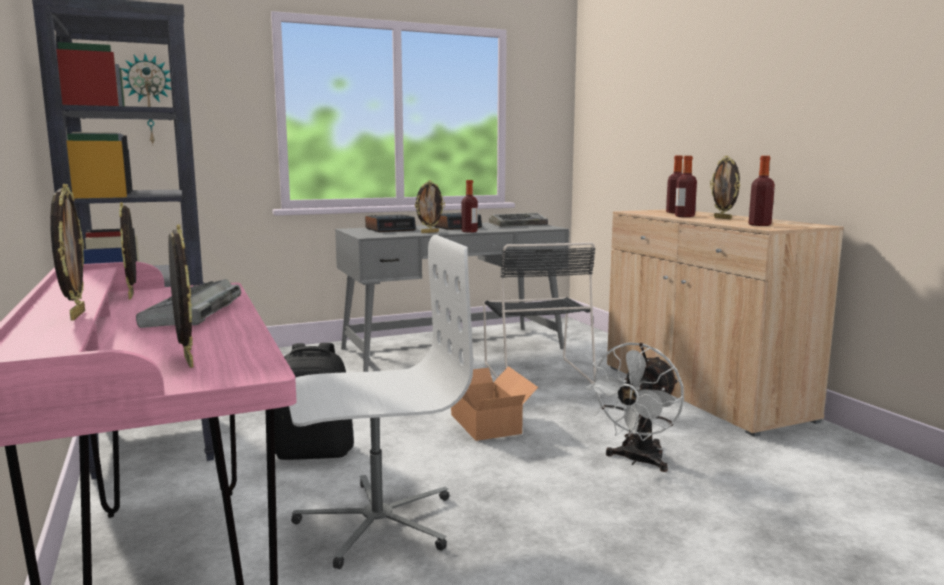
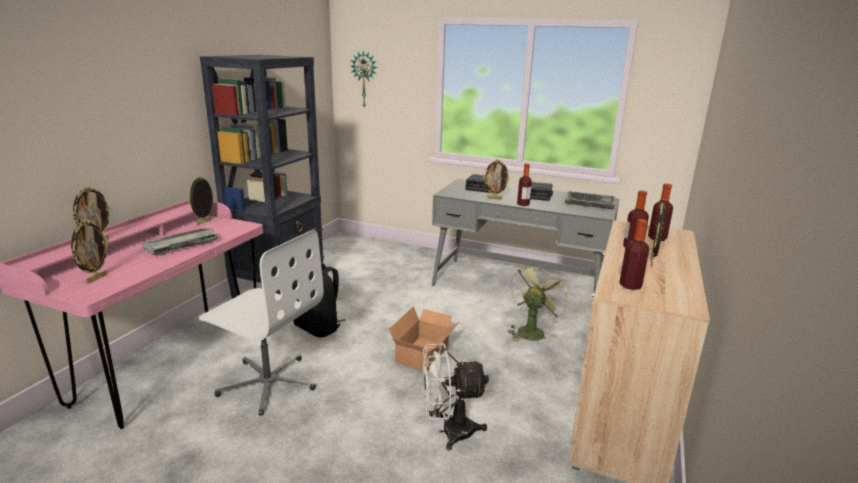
camera: 45 degrees right, 10 degrees up
(536, 372) = (532, 330): black chair -> green fan

